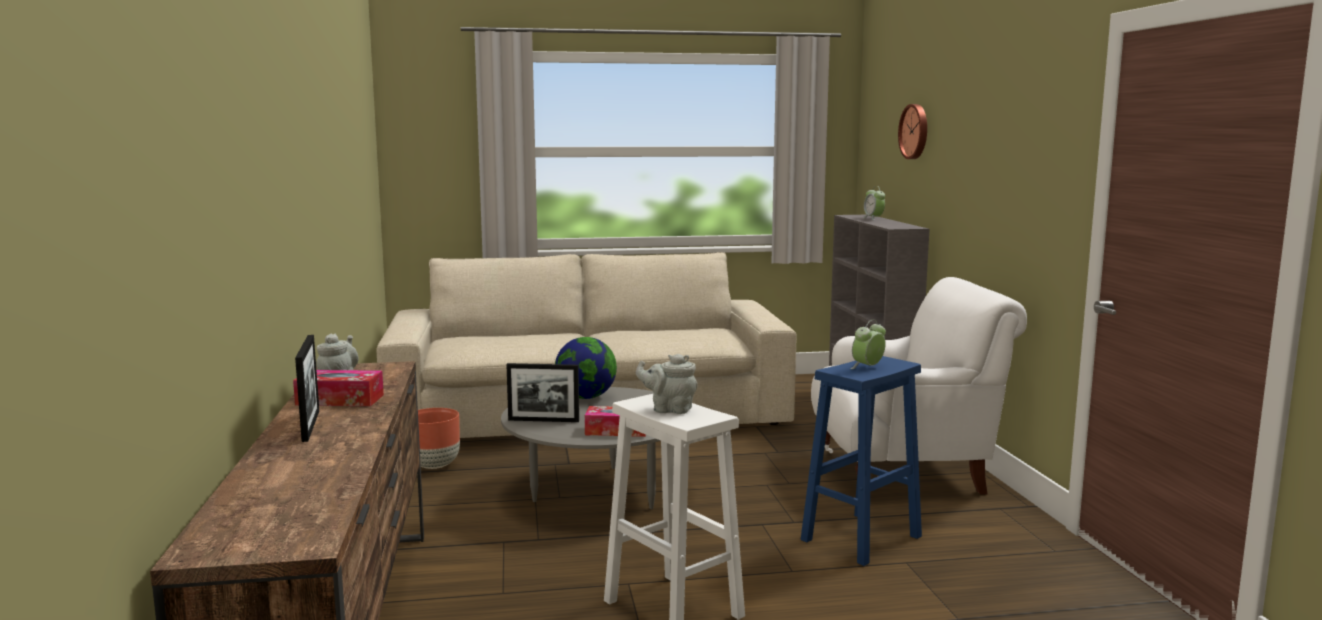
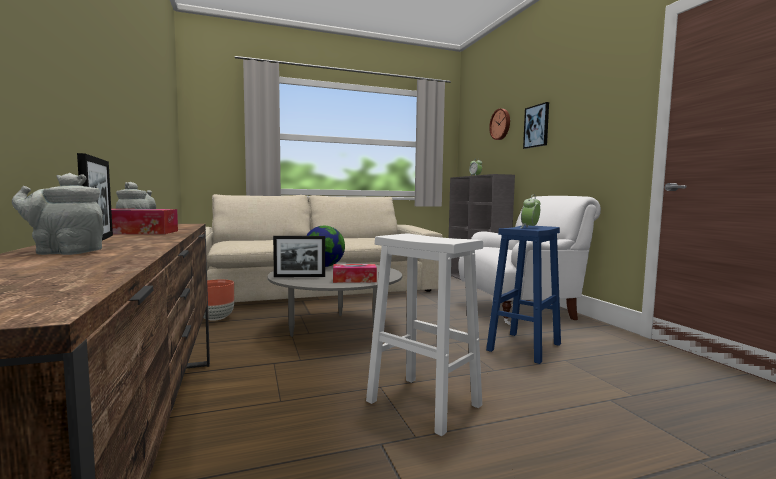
camera: 10 degrees left, 5 degrees down
(669, 409) = (424, 238): grey teapot -> grey teapot (64, 252)
(960, 152) = (537, 126): none -> picture

